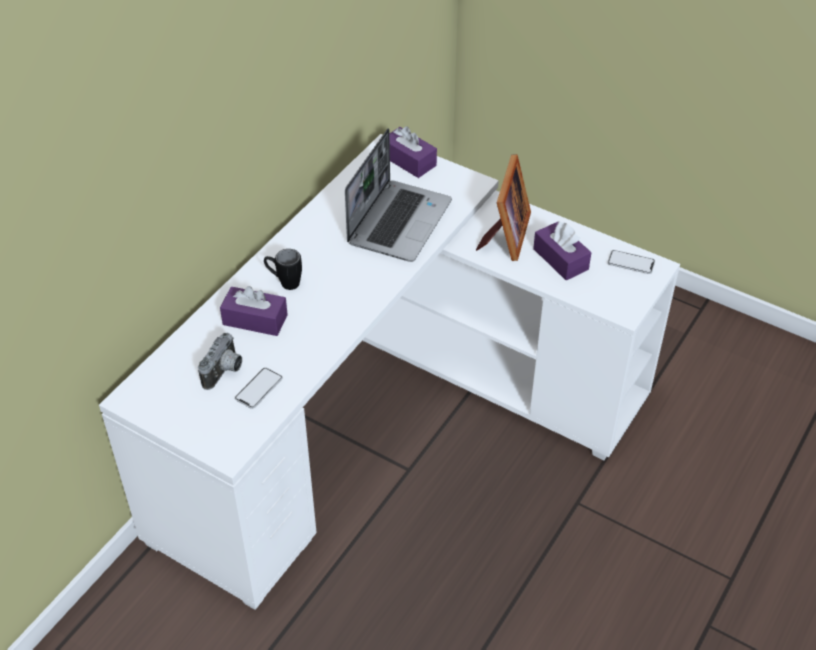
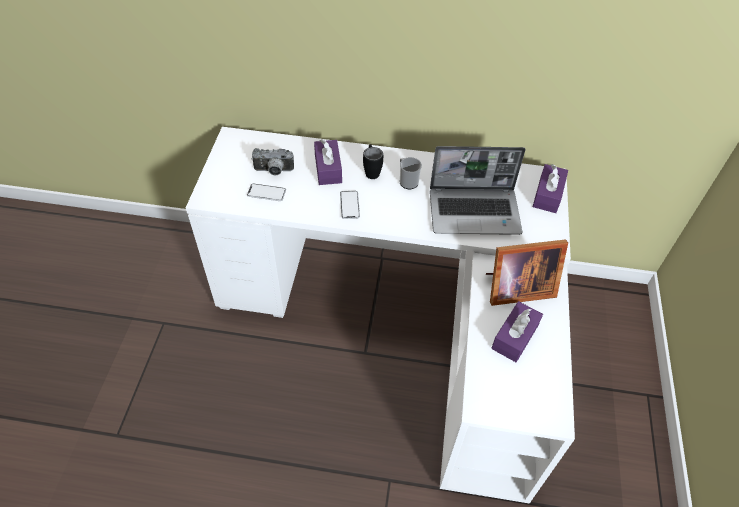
camera: 65 degrees right, 5 degrees up
(320, 258) = (407, 181): none -> mug
(631, 263) = (547, 395): phone -> phone (349, 205)

